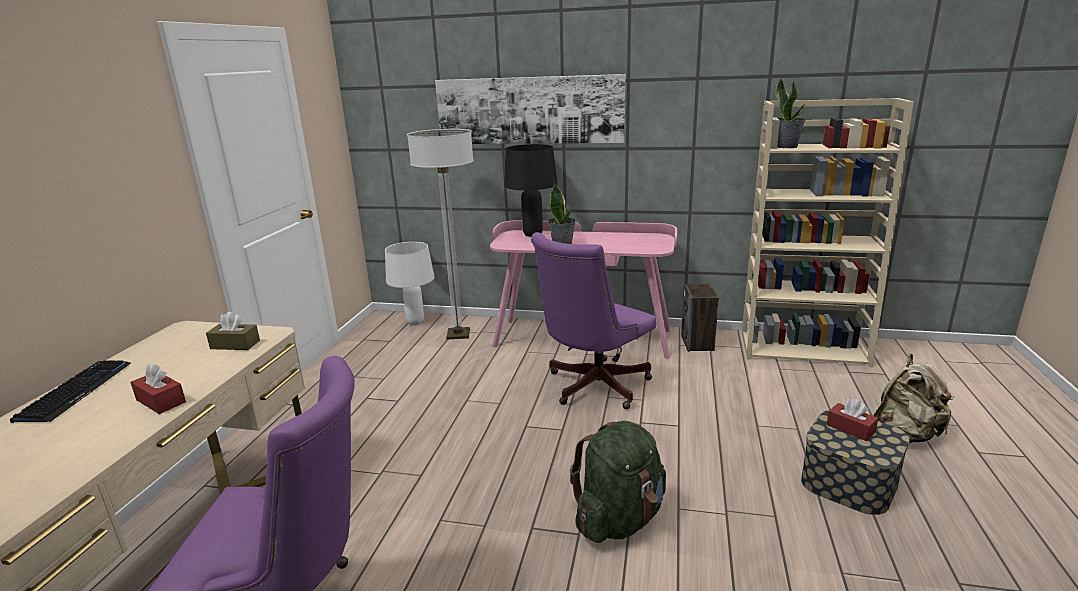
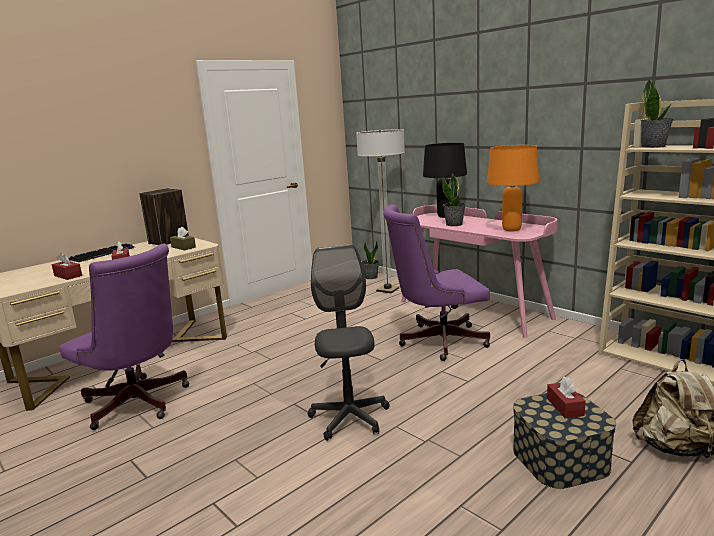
camera: 35 degrees right, 5 degrees down
(78, 457) = (68, 276): none -> red tissue box
(416, 321) = (371, 277): white table lamp -> potted plant
(529, 110) = (453, 115): picture -> none
(619, 519) = (349, 418): green backpack -> grey office chair
(635, 243) = (511, 230): none -> orange table lamp
(697, 343) = (567, 333): speaker -> speaker (169, 241)

